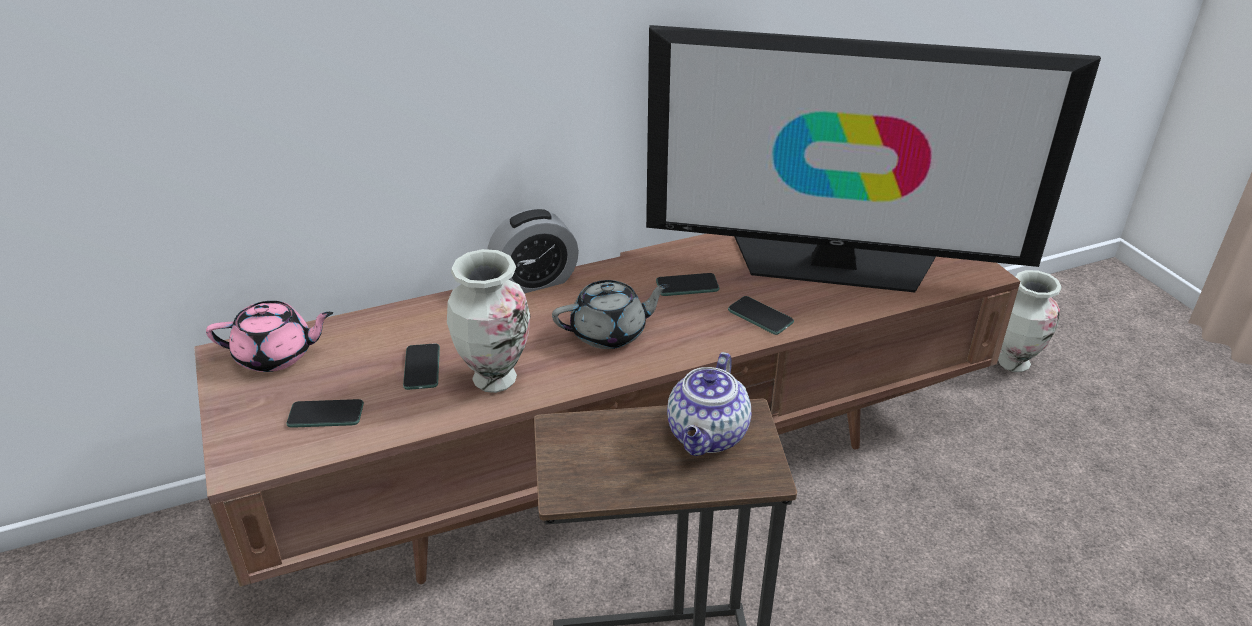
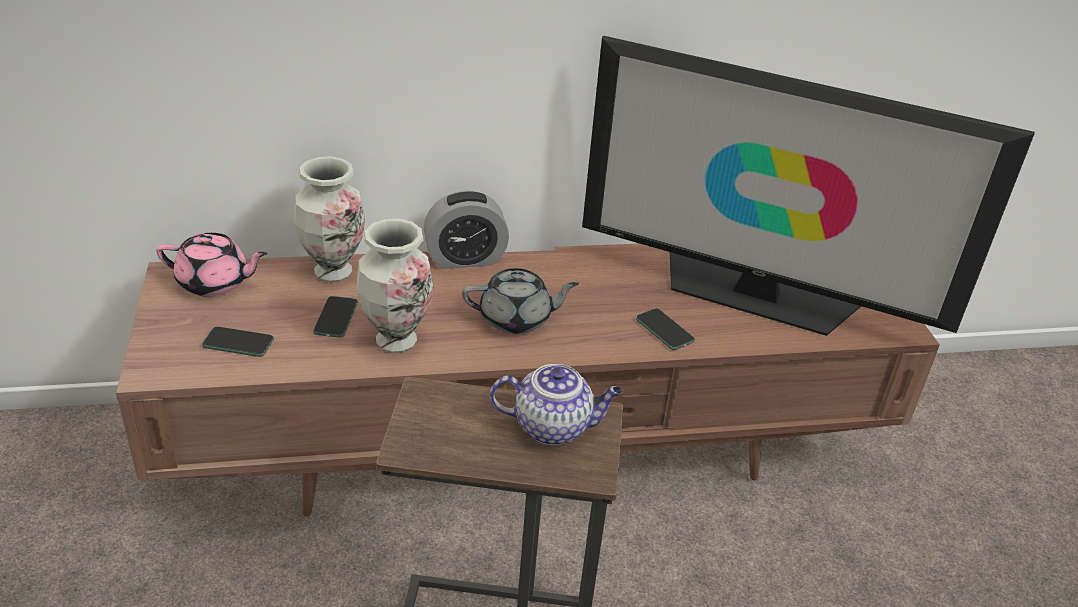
camera: 10 degrees right, 0 degrees up
(687, 286) = (606, 289): phone -> none
(707, 436) = (554, 427): teapot -> teapot turned 120 degrees counterclockwise
(1013, 363) = (945, 429): vase -> vase (333, 272)

